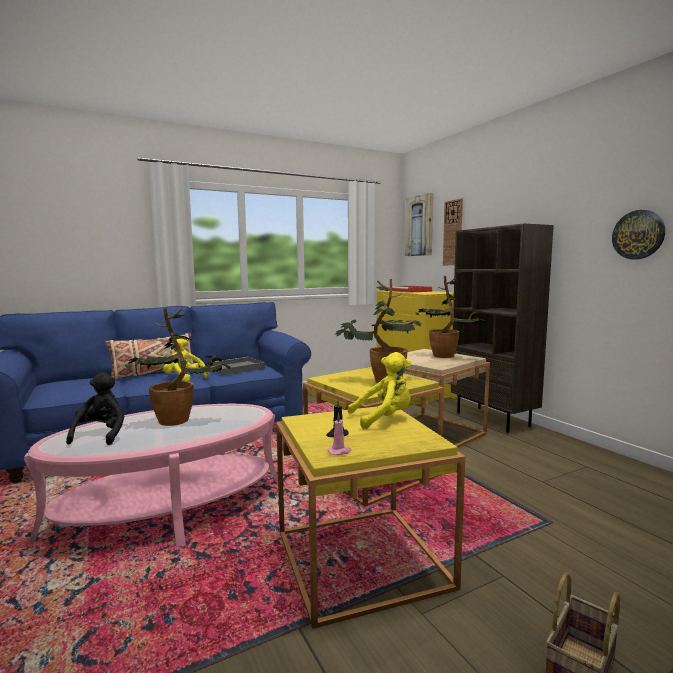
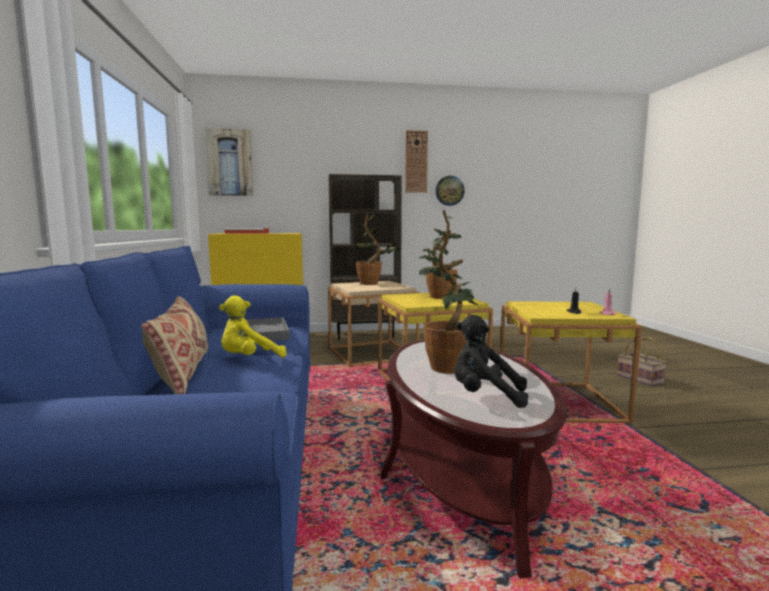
camera: 70 degrees left, 0 degrees up
(169, 509) = (462, 471): pink coffee table -> brown coffee table
(384, 419) = (540, 304): yellow plush toy -> none
(453, 233) = (284, 175): wall clock -> wall clock (416, 162)

